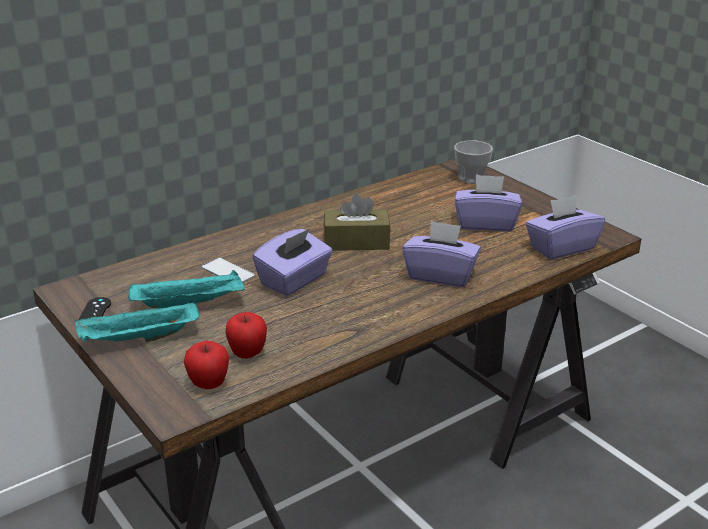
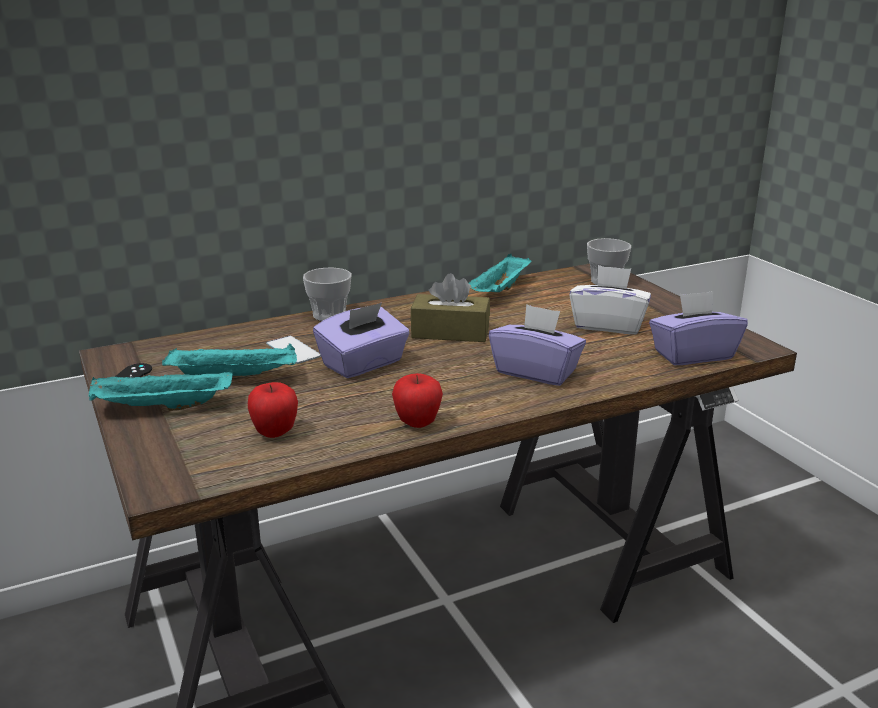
camera: 10 degrees right, 5 degrees down
(209, 385) = (214, 461): apple -> apple (417, 424)
(244, 233) = (329, 315): none -> cup
(384, 196) = (500, 291): none -> turquoise tray
(486, 224) = (608, 325): purple tissue box -> white tissue box

